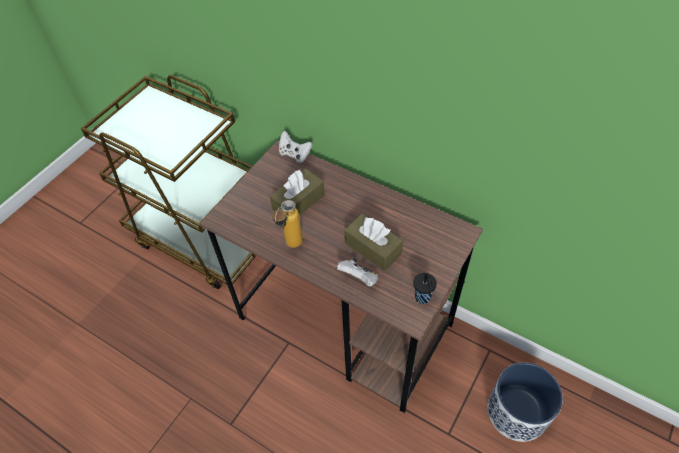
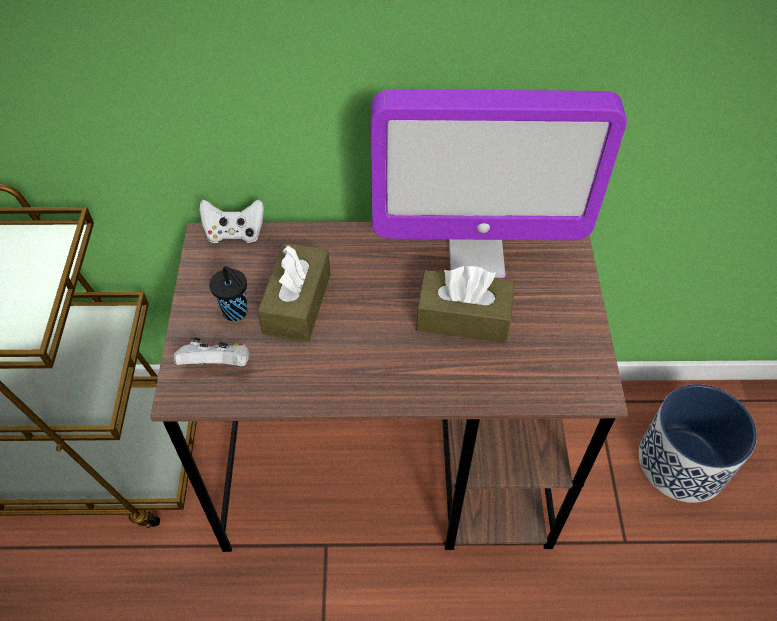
camera: 35 degrees left, 0 degrees up
(290, 247) = (337, 378): bottle -> none
(359, 278) = (478, 373): white game controller -> white game controller (218, 365)
(405, 219) = (476, 255): none -> monitor
(423, 298) = (587, 355): black cup -> black cup (236, 312)

